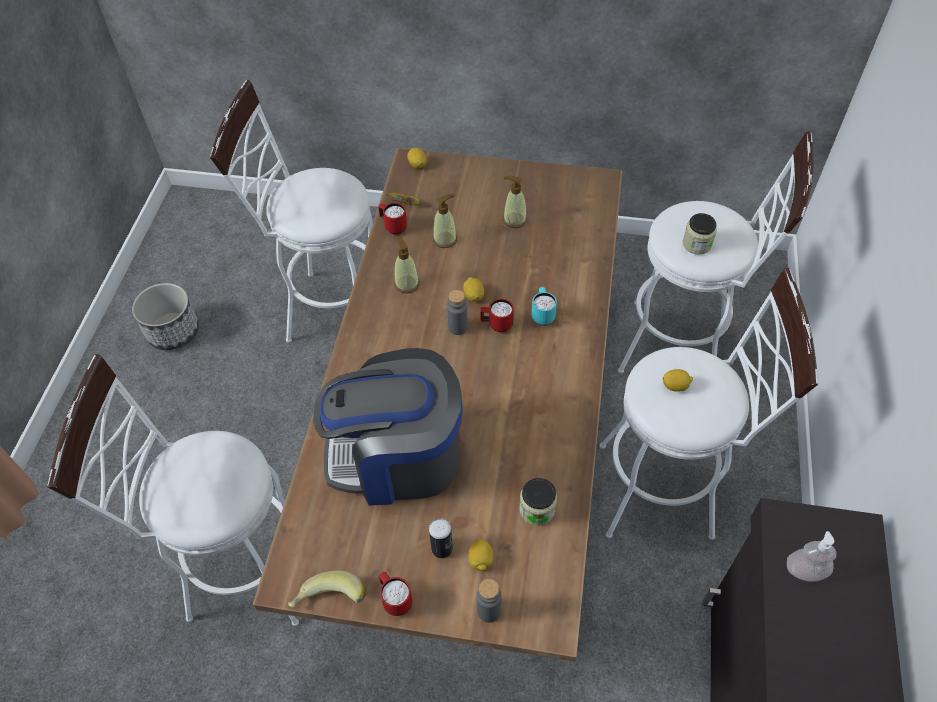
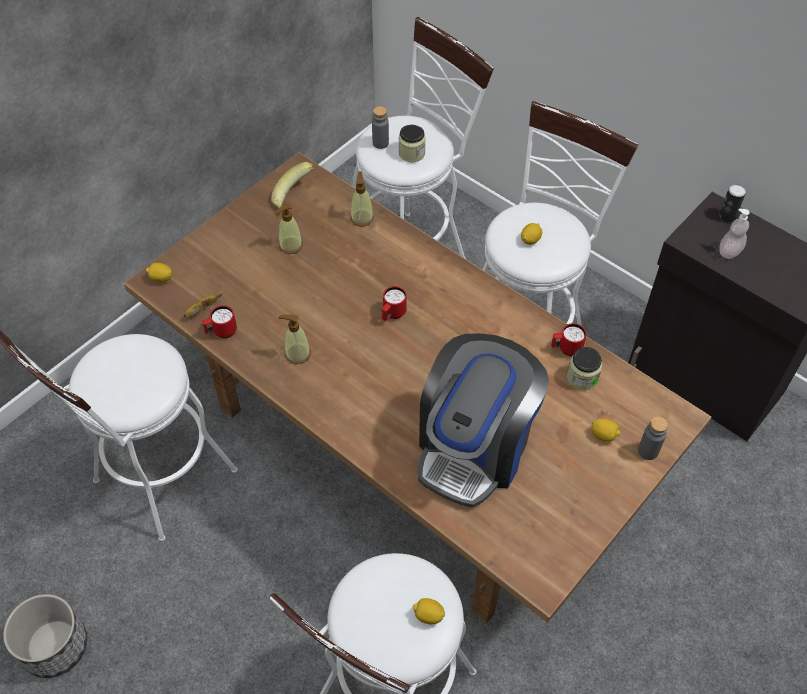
camera: 60 degrees left, 0 degrees up
(330, 603) = (581, 557): banana -> banana (294, 198)
(395, 599) = (604, 509): red mug -> red mug (566, 349)
(442, 548) = (578, 456): can -> can (727, 217)
(445, 239) = (270, 303): soap dispenser -> soap dispenser (362, 218)
(458, 327) = (374, 341): grey bottle -> grey bottle (380, 143)
(473, 296) = (350, 314): lemon -> lemon (428, 615)
(542, 315) = (406, 280): turquoise mug -> none

